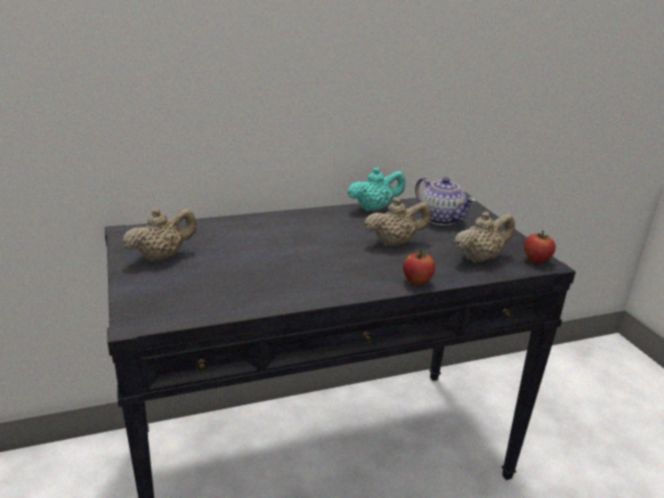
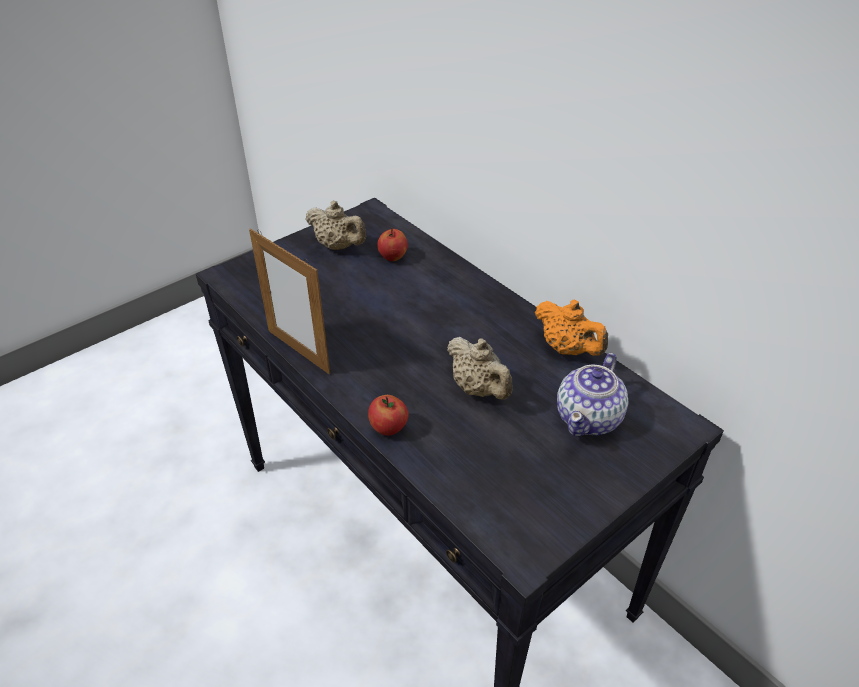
camera: 70 degrees right, 15 degrees up
(298, 302) = (298, 351): none -> picture frame
(374, 208) = (567, 349): turquoise teapot -> orange teapot
(480, 258) = (492, 478): beige teapot -> none
(536, 261) = (526, 544): apple -> apple (392, 257)

